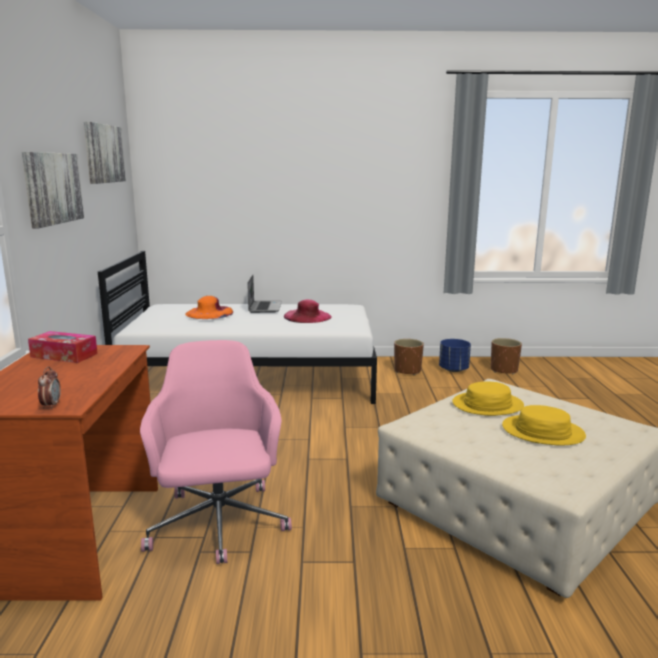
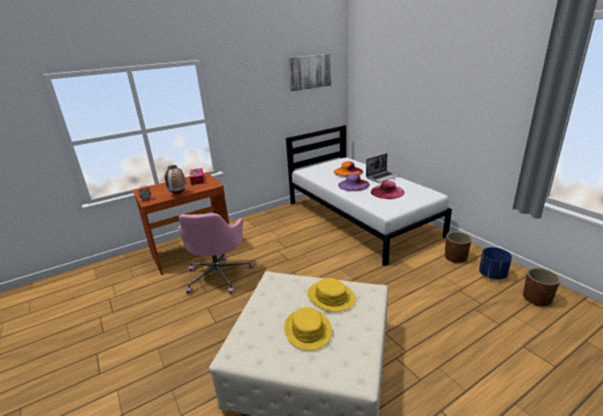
camera: 60 degrees right, 10 degrees up
(52, 188) = (251, 97): picture -> none
(102, 377) = (178, 194): none -> vase
(218, 525) = (219, 275): pink office chair -> pink office chair turned 135 degrees clockwise
(254, 321) = (353, 184): none -> purple hat

